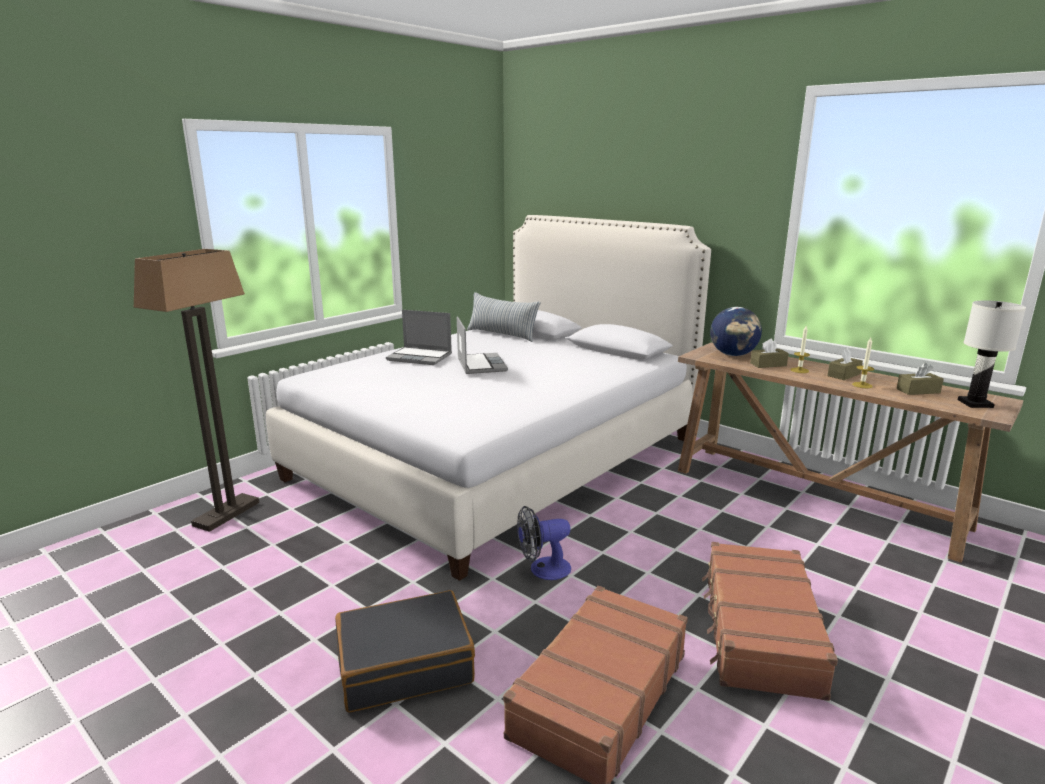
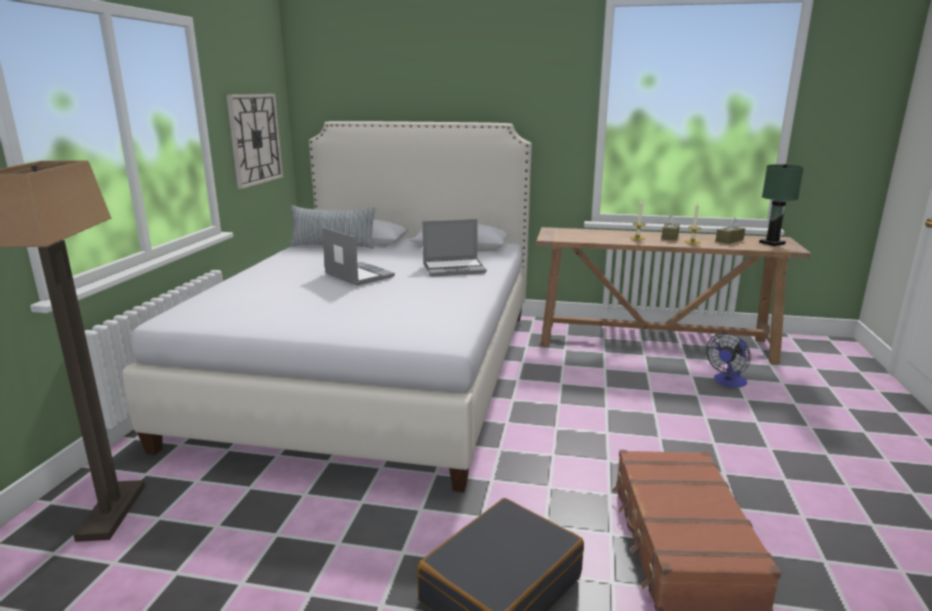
camera: 30 degrees left, 0 degrees up
(420, 357) = (283, 278): laptop -> laptop (454, 269)
(455, 229) = (255, 139): none -> wall clock
(543, 570) = (526, 457): fan -> fan (728, 382)
(733, 355) = (574, 234): globe -> none
(759, 631) = (726, 450): brown suitcase -> none
(768, 364) = (610, 237): brown tissue box -> none
(975, 404) = (772, 243): white table lamp -> green table lamp

